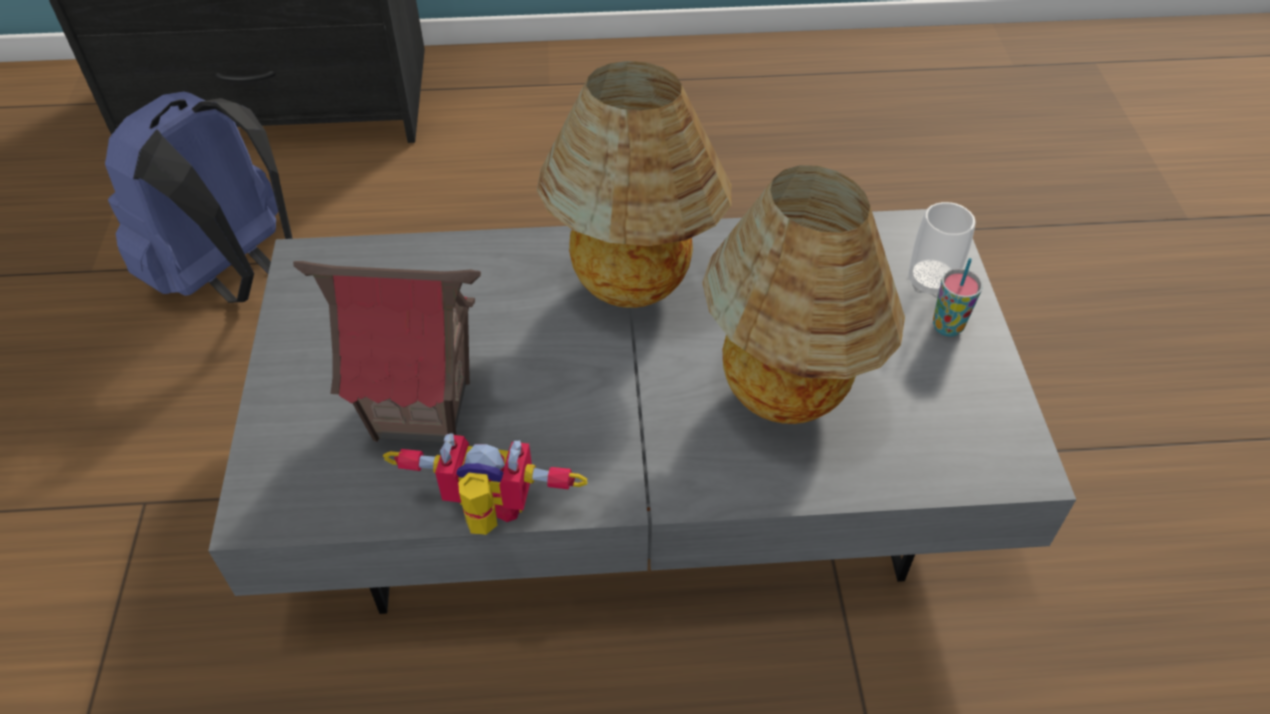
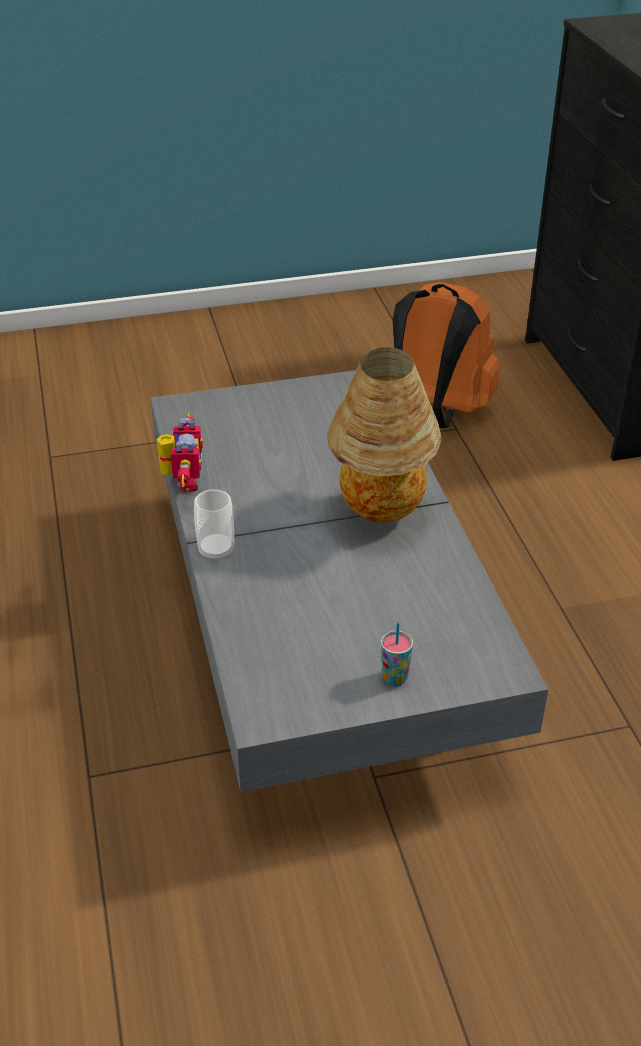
camera: 80 degrees right, 10 degrees down
(232, 275) = (435, 413): blue backpack -> orange backpack
(422, 411) = (253, 445): toy house -> none
(786, 401) = (296, 594): table lamp -> none
(930, 282) = (443, 668): cup -> cup (216, 551)

